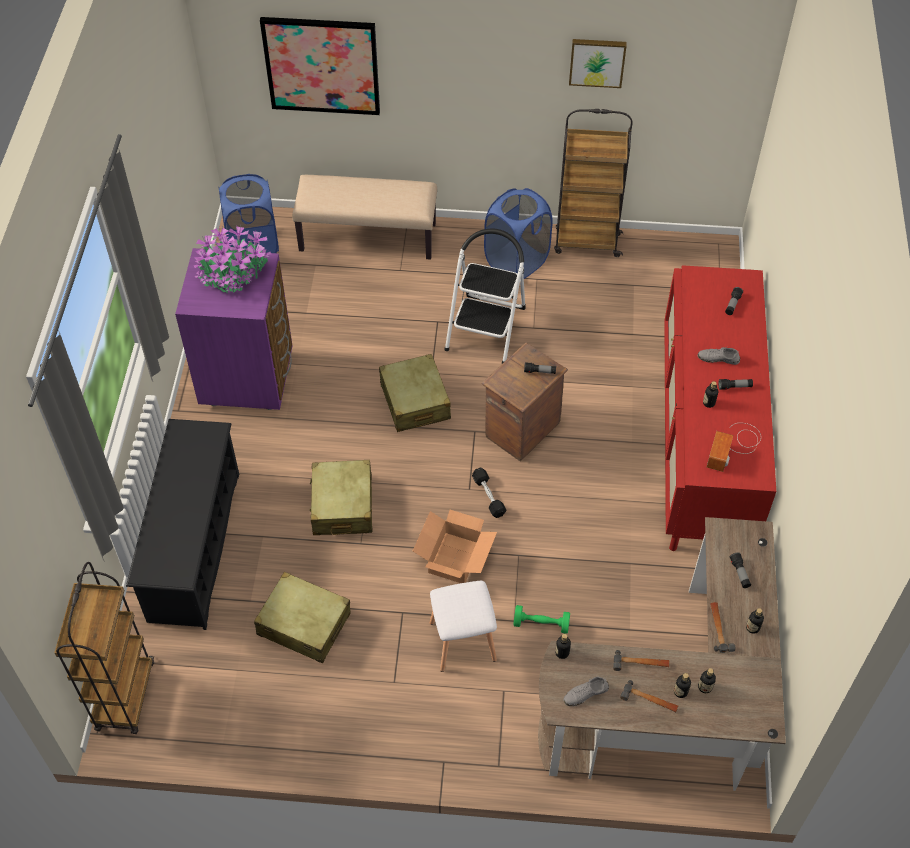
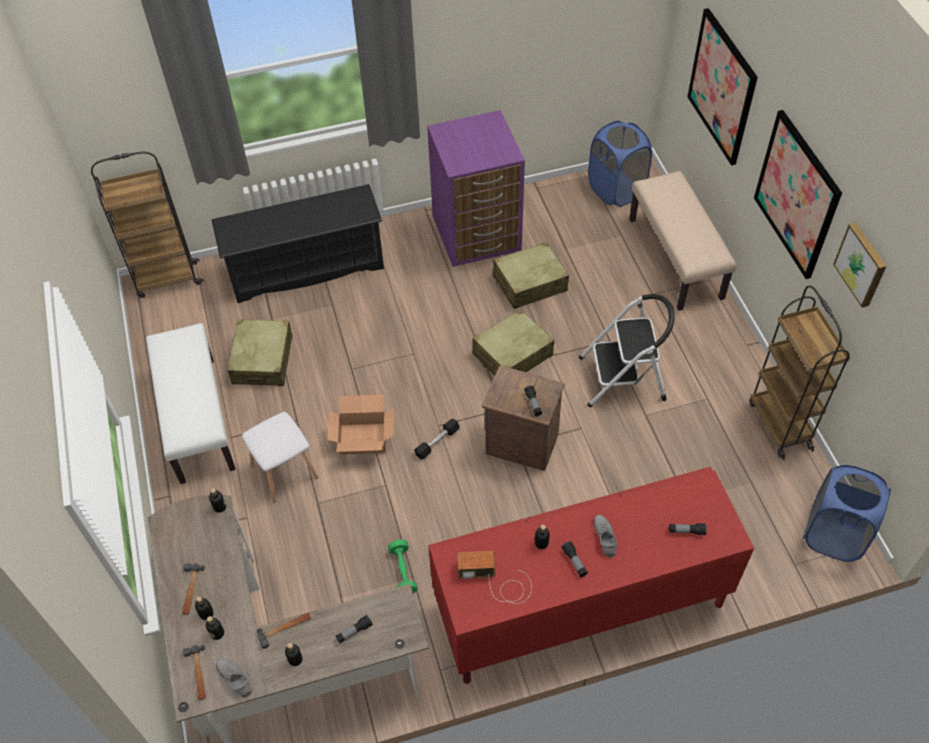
camera: 70 degrees right, 0 degrees up
(234, 275) = (485, 143): potted plant -> none
(342, 506) = (382, 344): beige suitcase -> beige suitcase (529, 283)
(352, 711) = (196, 419): none -> white bench
(484, 72) = (797, 195): none -> picture
(516, 261) = (718, 375): blue laundry basket -> blue laundry basket (833, 535)
(541, 624) = (321, 524): green dumbbell -> green dumbbell (403, 571)
(585, 693) = (184, 537): grey shoe -> grey shoe (234, 678)
(641, 663) = (227, 572): hammer -> hammer (198, 673)

